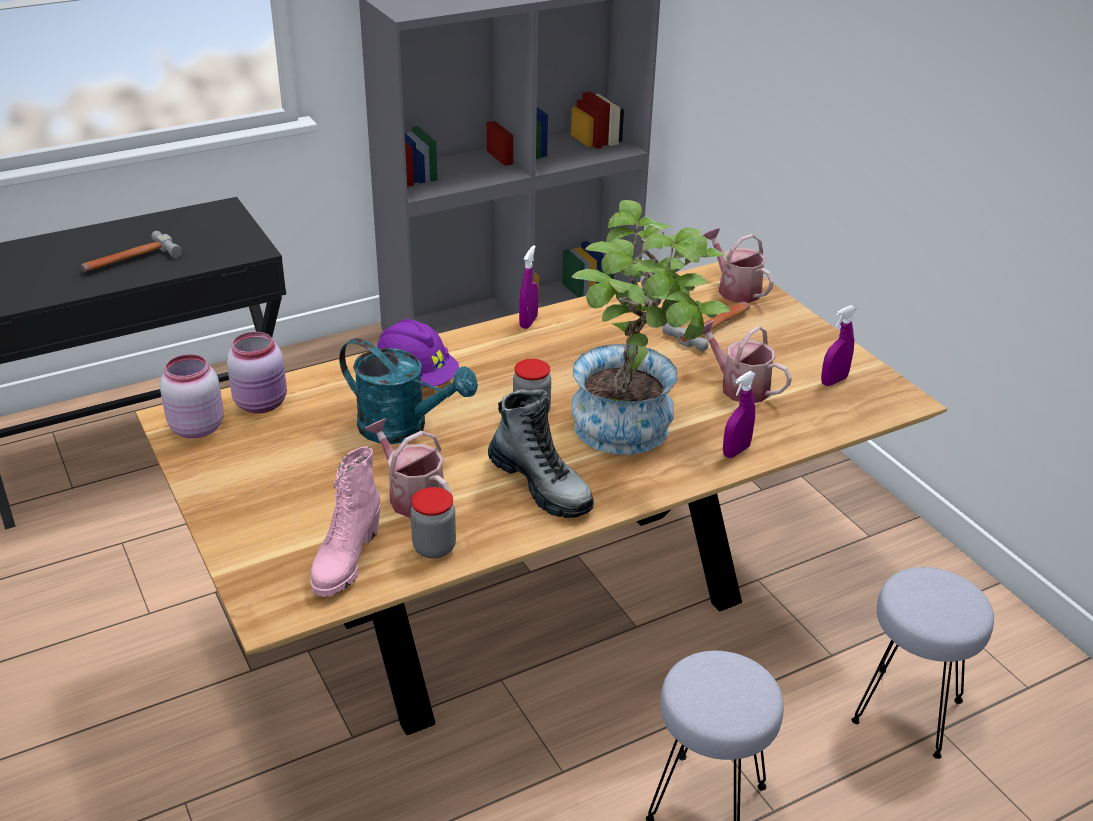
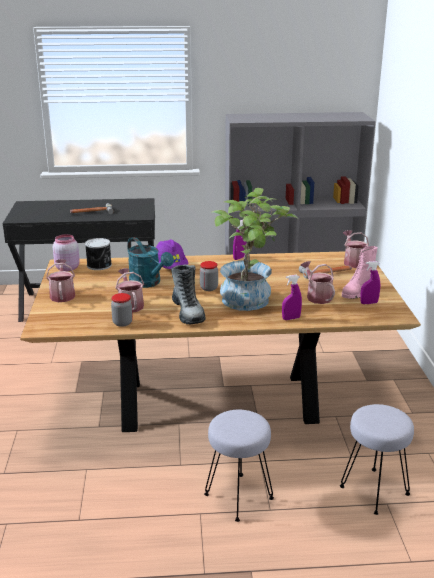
camera: 25 degrees right, 10 degrees down
(245, 504) = (62, 295): none -> watering can
(262, 403) = (100, 265): pink jar -> can
(346, 561) = (83, 319): pink boot -> pink boot (357, 292)

